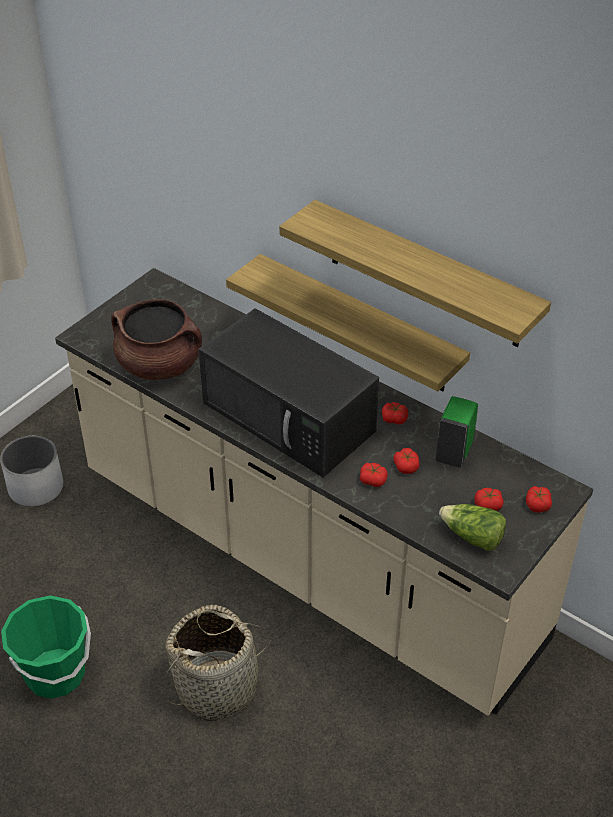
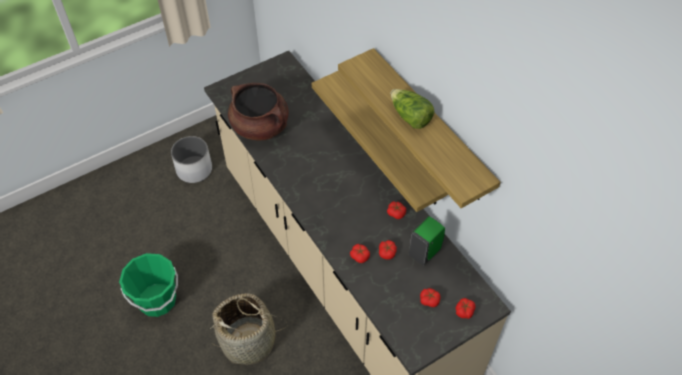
camera: 20 degrees right, 10 degrees up
(291, 417) = (327, 191): black microwave -> none
(472, 537) = (407, 321): lettuce -> lettuce (410, 117)

